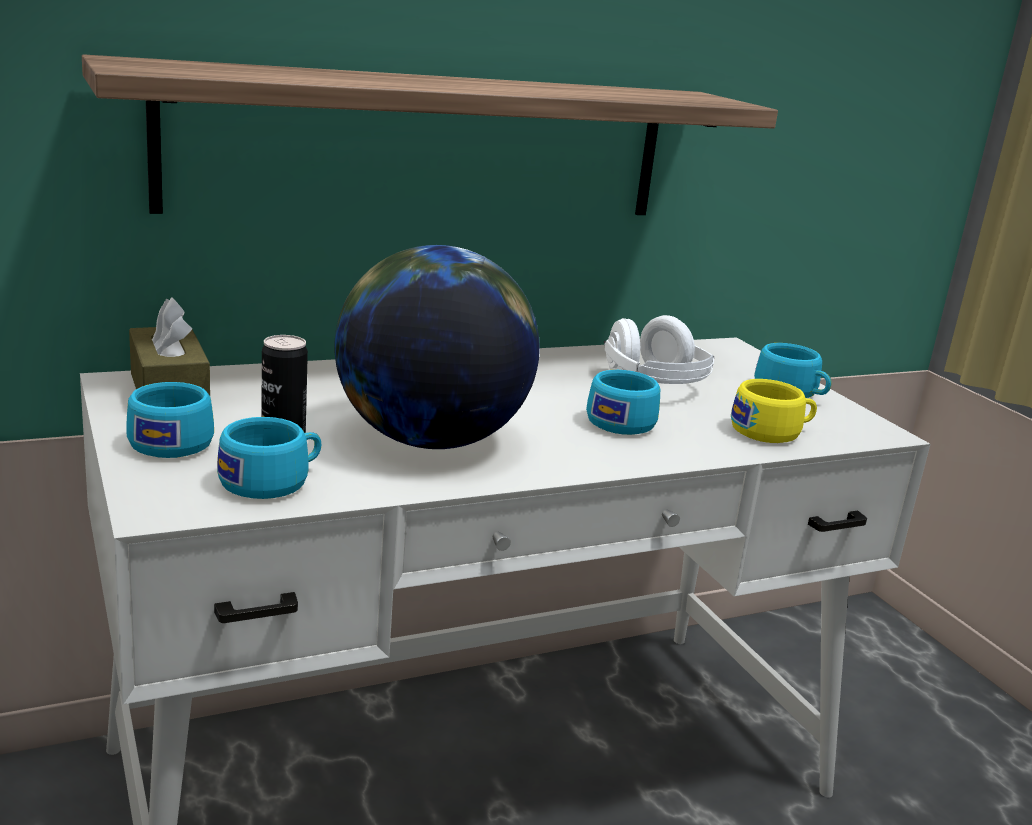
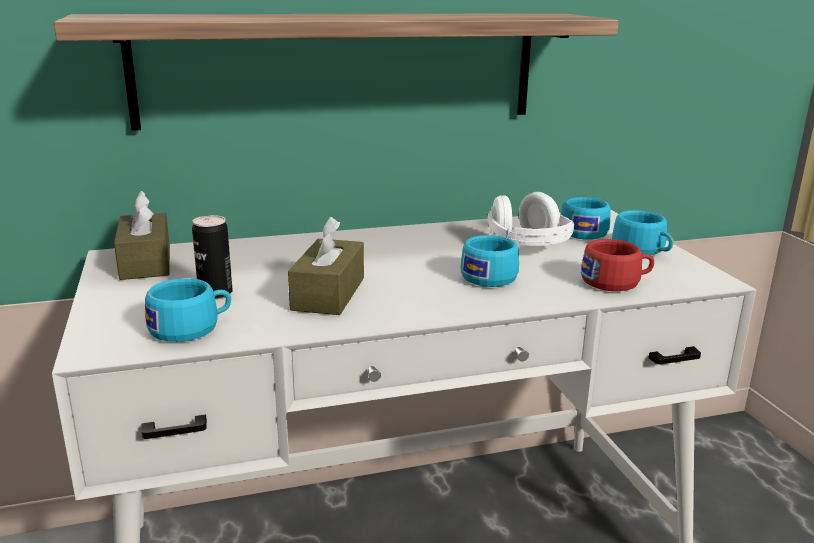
camera: 10 degrees right, 0 degrees up
(175, 441) = (132, 298): turquoise cup -> turquoise cup (583, 231)
(430, 439) = (328, 294): globe -> brown tissue box
(772, 432) = (616, 282): yellow cup -> red cup

